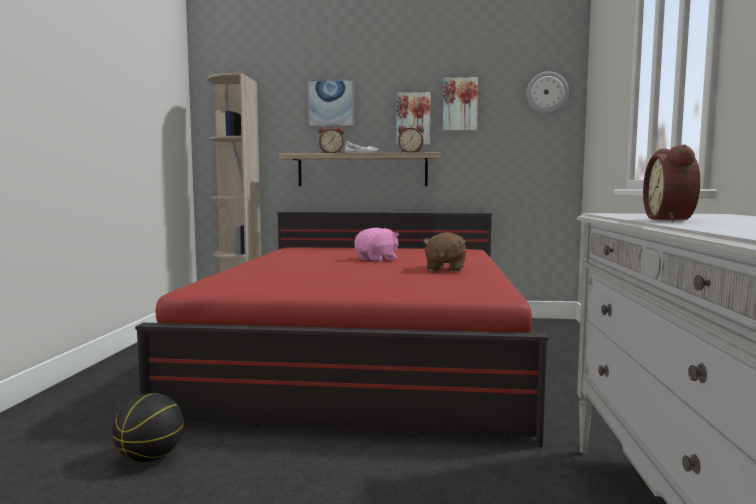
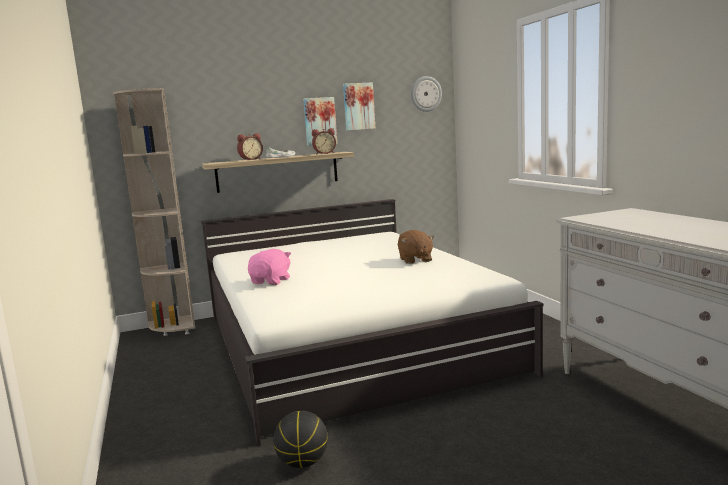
camera: 25 degrees left, 5 degrees up
(330, 103) = (241, 110): picture -> none
(367, 356) = (348, 341): red bed -> white bed
(377, 260) = (341, 258): pink plush toy -> pink plush toy (271, 281)
(672, 219) = (644, 227): alarm clock -> none

